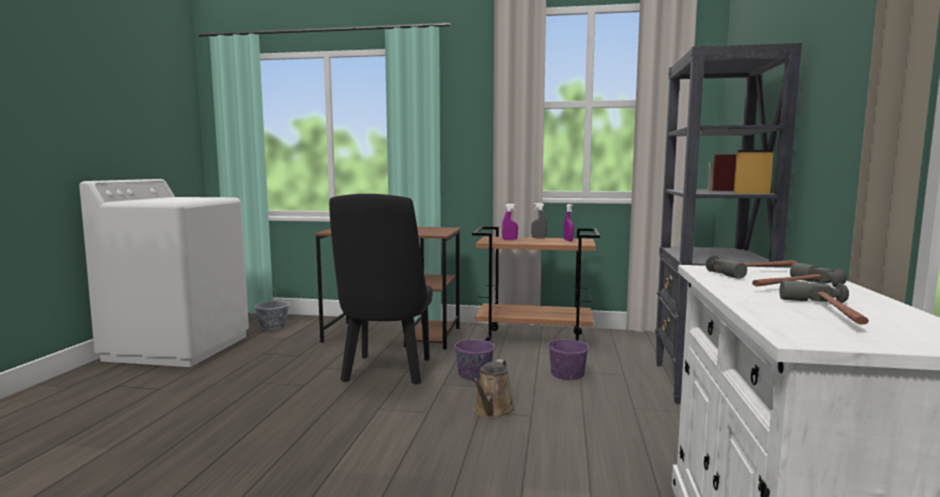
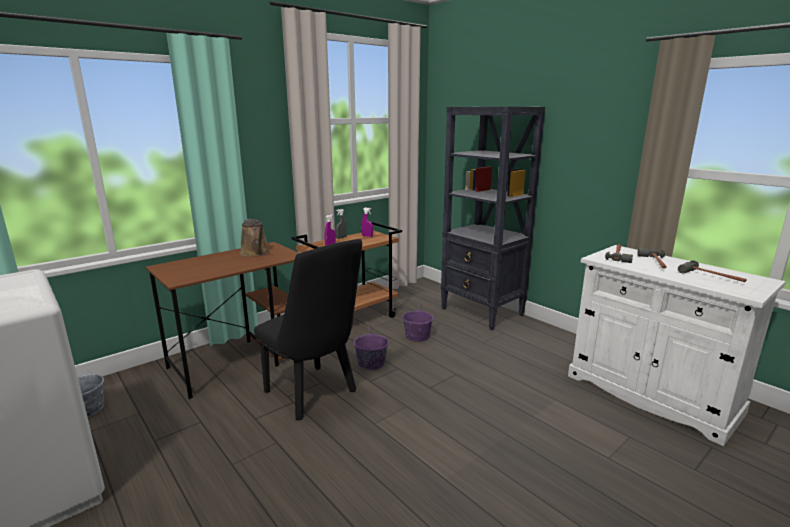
camera: 50 degrees left, 10 degrees up
(492, 411) = (435, 383): brown watering can -> brown watering can (256, 253)

